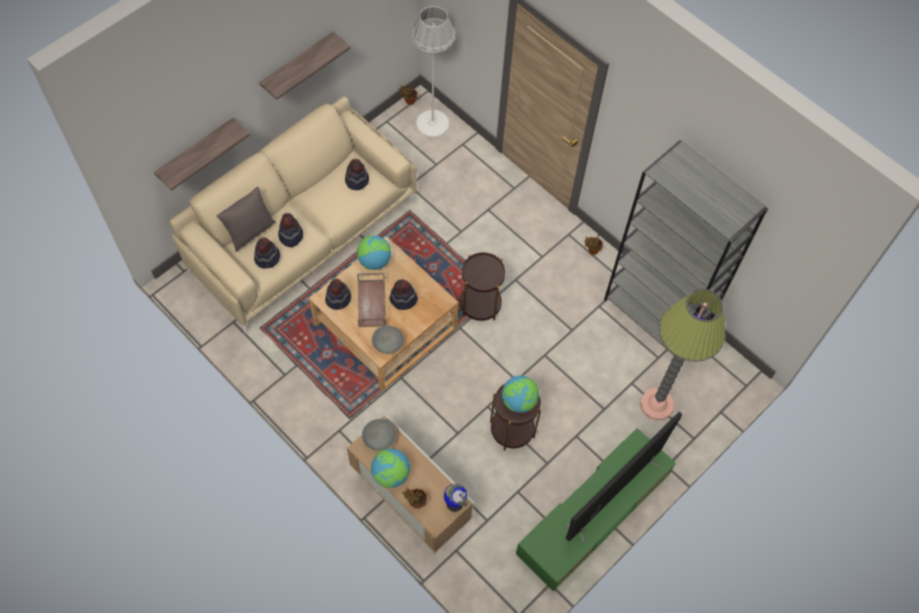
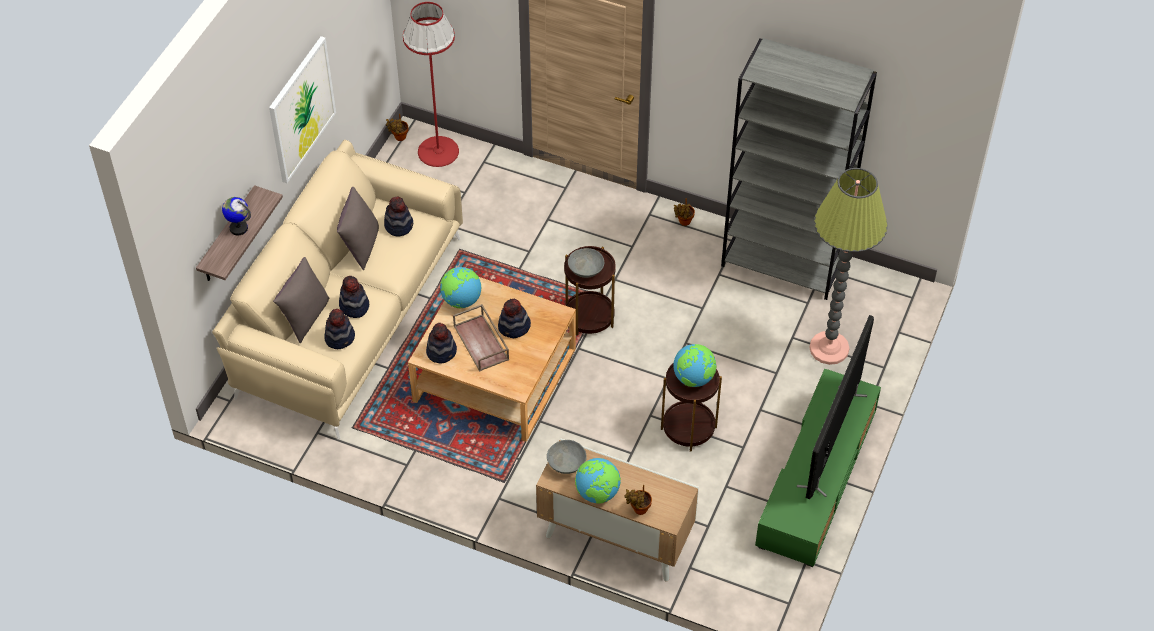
camera: 20 degrees left, 10 degrees down
(298, 65) = (301, 109): shelf -> picture
(320, 188) = (360, 247): none -> grey pillow
(388, 344) = (521, 377): grey bowl -> grey bowl (586, 270)
(432, 123) = (438, 151): white floor lamp -> red floor lamp
(454, 503) = (679, 495): globe -> globe (238, 228)

